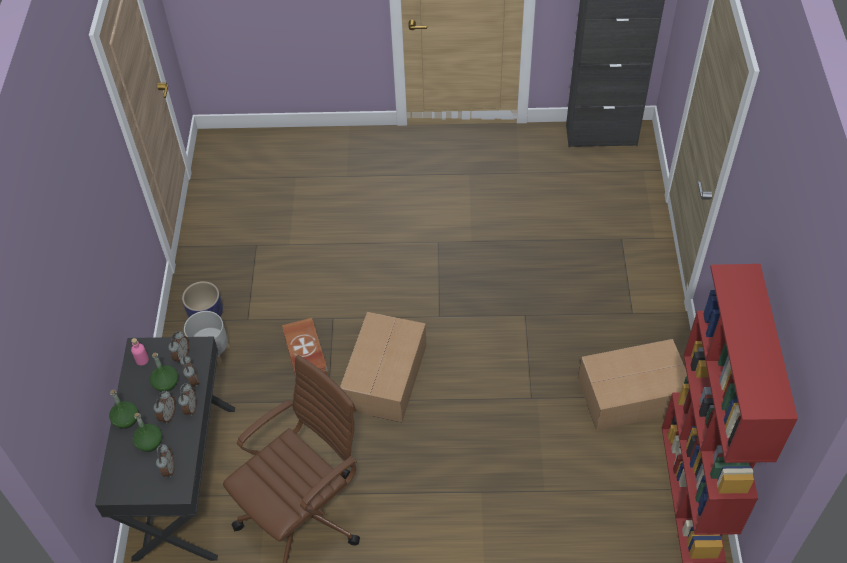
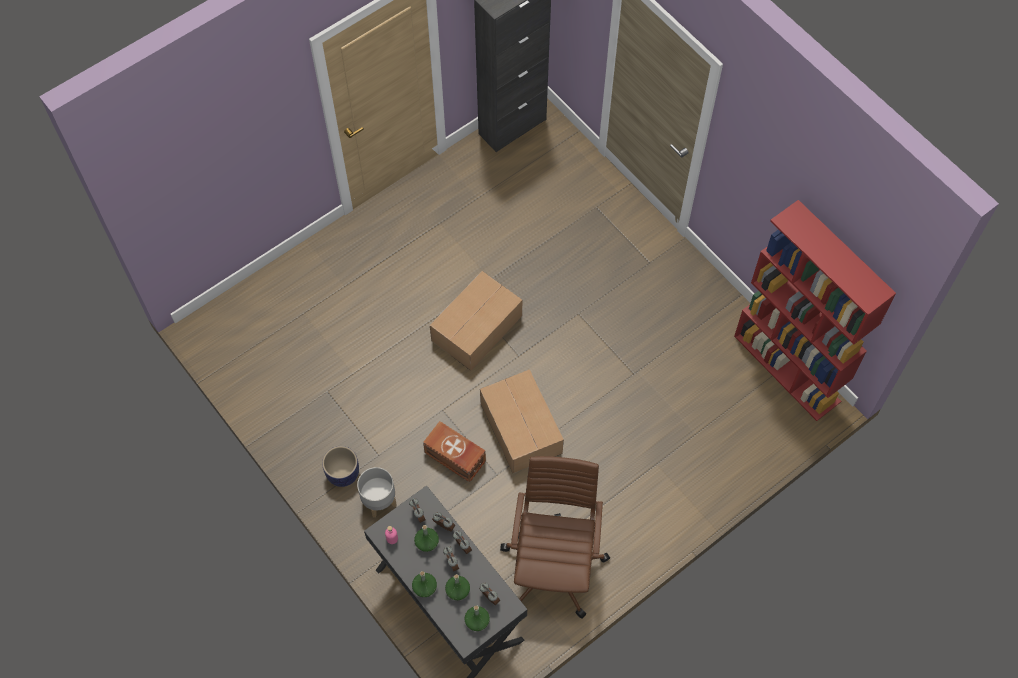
camera: 40 degrees left, 10 degrees up
(138, 481) = (477, 621): none -> green bottle
(634, 395) = (698, 324): cardboard box -> cardboard box (478, 327)

